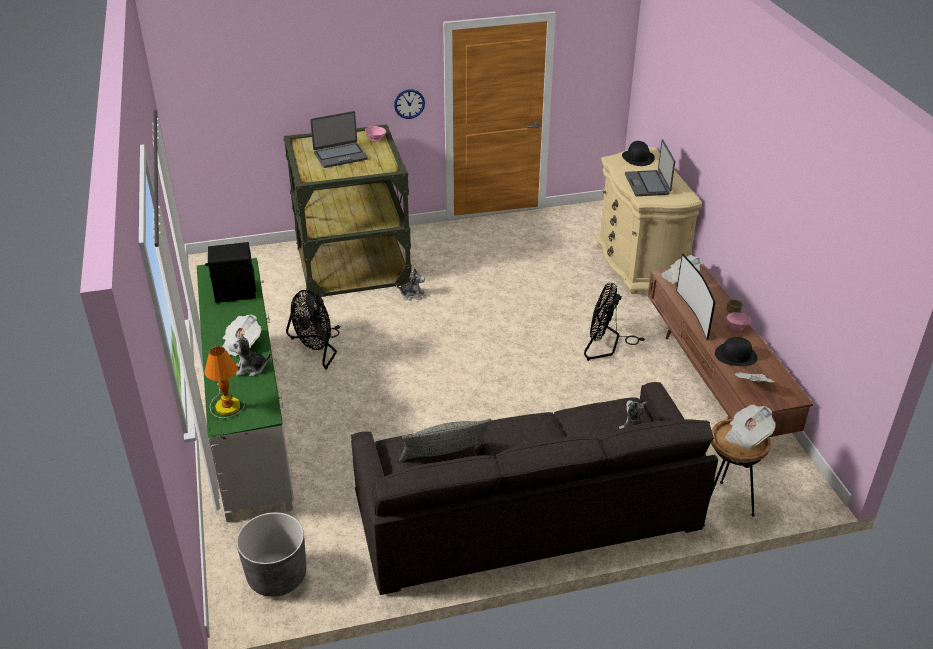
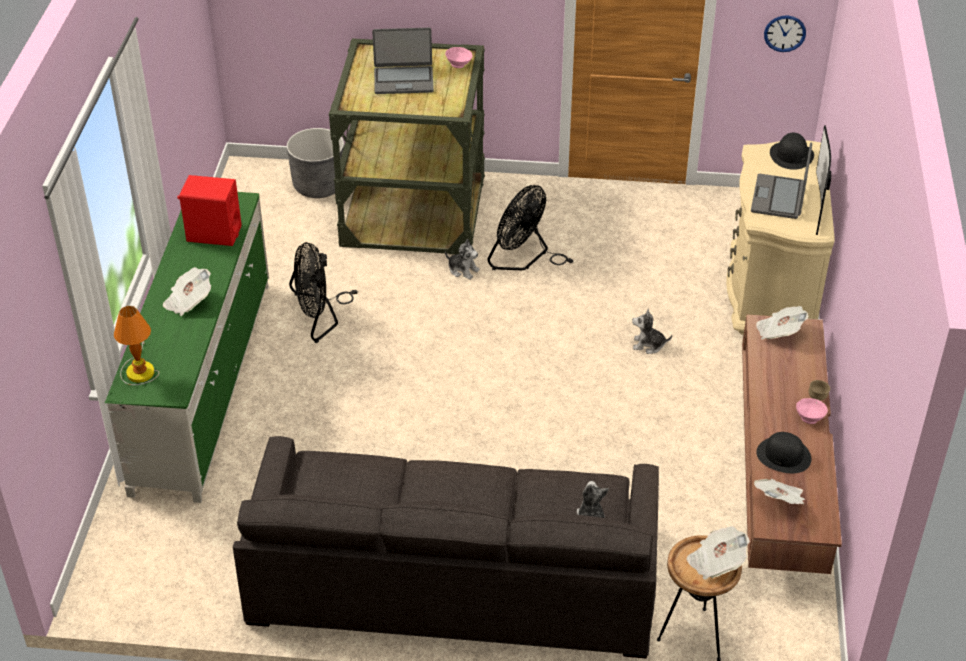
camera: 20 degrees right, 5 degrees up
(235, 293) = (214, 234): black speaker -> red speaker
(251, 368) = (185, 333): plush toy -> plush toy (648, 345)
(277, 576) = (151, 572): grey planter -> grey planter (318, 185)
(409, 104) = (516, 24): wall clock -> wall clock (784, 33)
(445, 456) = (360, 489): grey pillow -> none
(607, 342) = (669, 392): black fan -> black fan (528, 255)
(694, 314) = (766, 387): television -> television (820, 202)

